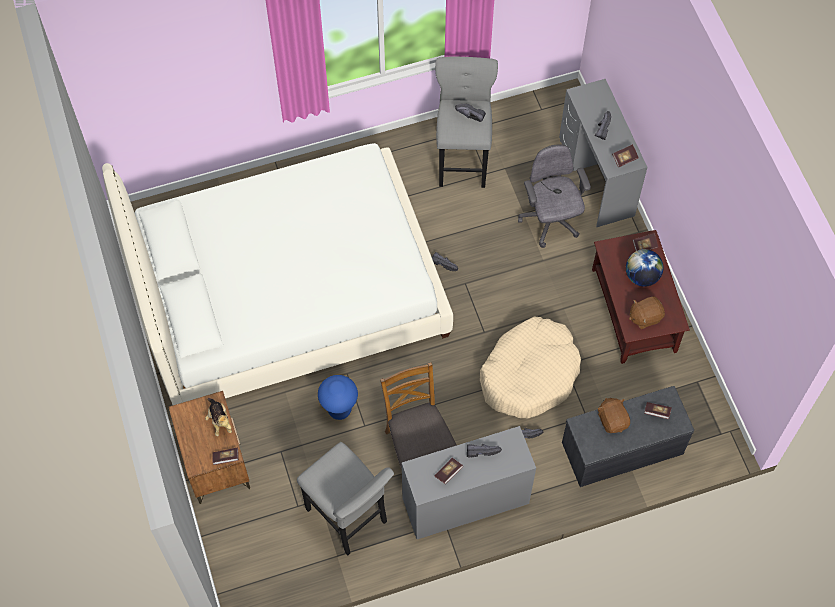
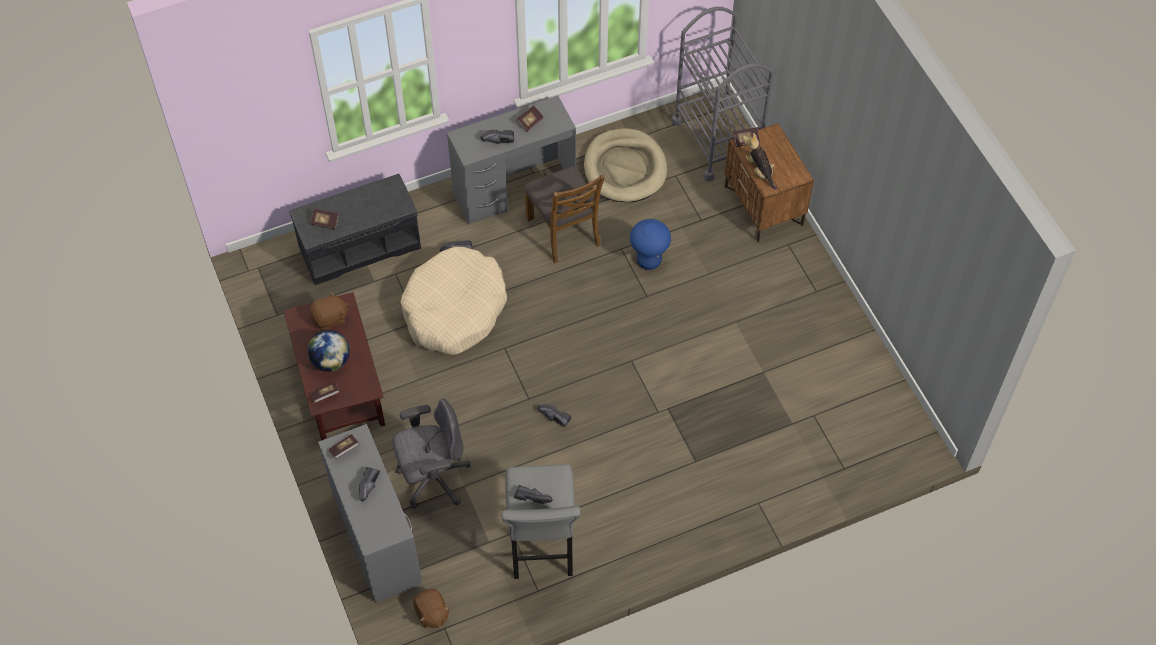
camera: 175 degrees right, 5 degrees down
(246, 546) = (717, 141): none -> grey cart
(287, 293) = (725, 373): white bed -> none
(349, 519) = (625, 168): grey stool -> beige dog bed
(550, 221) = (432, 478): grey office chair -> grey office chair turned 90 degrees counterclockwise
(612, 420) = (370, 212): brown plush toy -> brown plush toy (431, 614)

